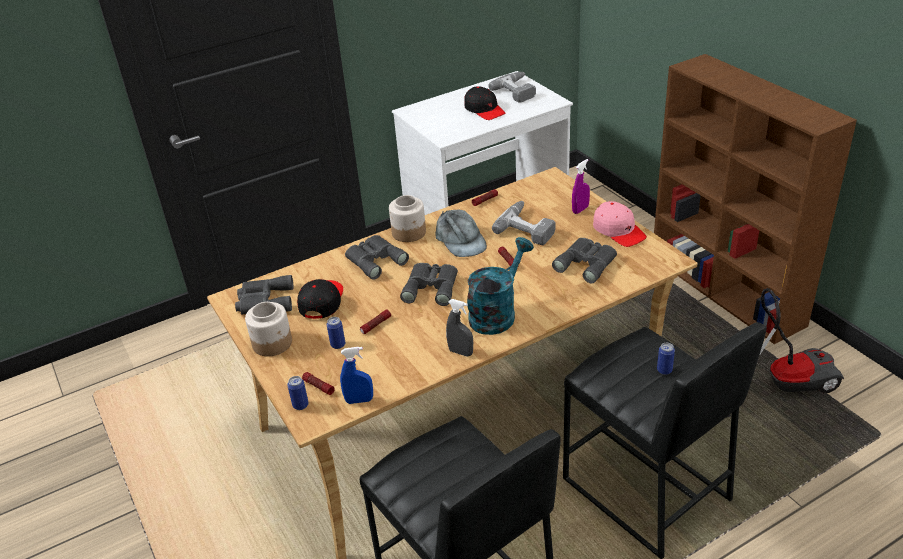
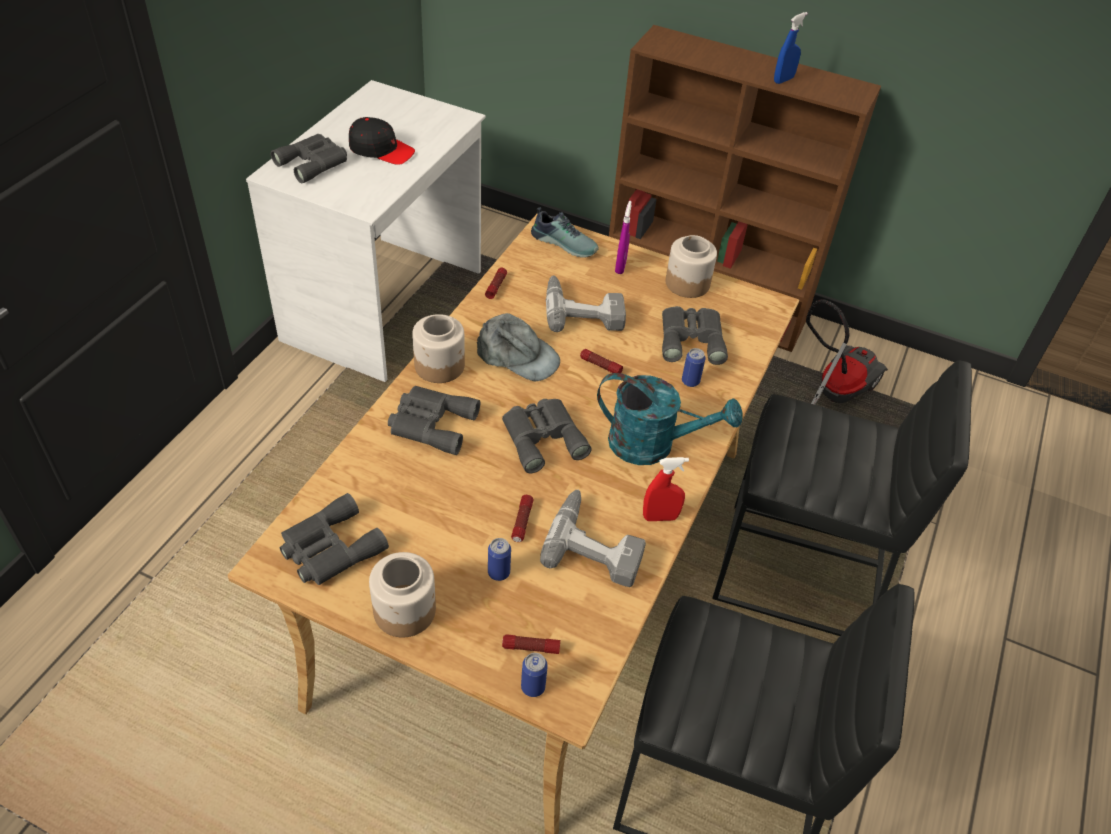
camera: 40 degrees left, 10 degrees up
(321, 302) = (416, 516): black cap -> none
(359, 400) = (602, 642): blue spray bottle -> blue spray bottle (783, 80)
(437, 109) = (314, 162): none -> grey binoculars
(460, 352) = (660, 517): grey spray bottle -> red spray bottle
(497, 313) = (653, 445): turquoise watering can -> turquoise watering can turned 105 degrees clockwise
(518, 90) = (401, 110): power drill -> power drill (596, 544)
(556, 187) = (565, 243): none -> shoe
(619, 231) = (687, 283): pink cap -> jar
(664, 370) = (845, 443): can -> can (690, 381)

